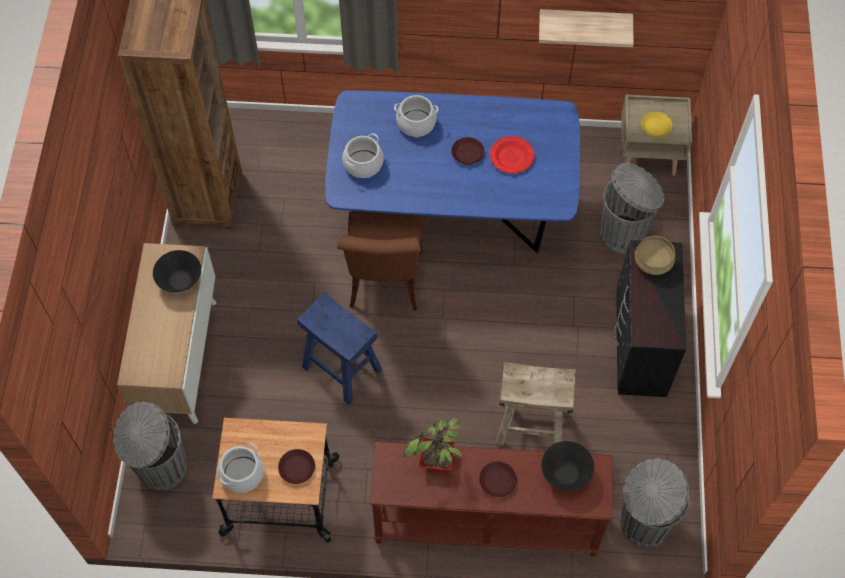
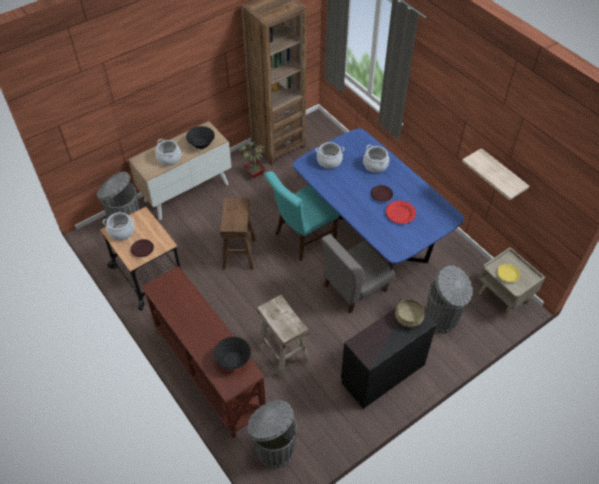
camera: 50 degrees right, 10 degrees down
(167, 334) = (169, 158): none -> cooking pot
(341, 368) = (238, 253): blue stool -> brown stool
(385, 284) = (302, 238): brown chair -> turquoise chair
(436, 462) = (189, 298): potted plant -> potted plant (254, 174)
(497, 480) = (201, 331): brown plate -> none
(506, 284) = (354, 288): none -> grey chair

